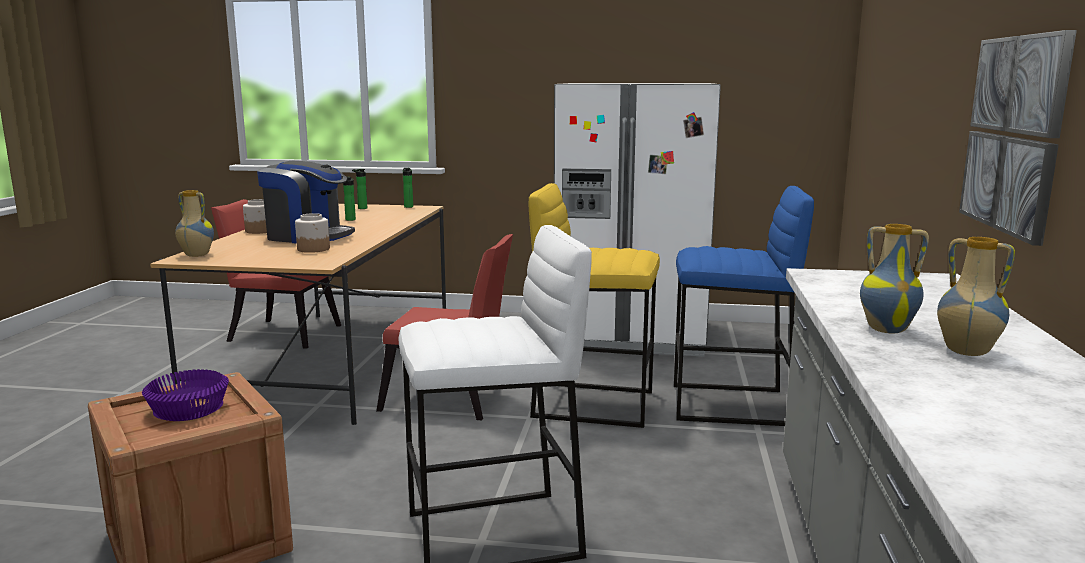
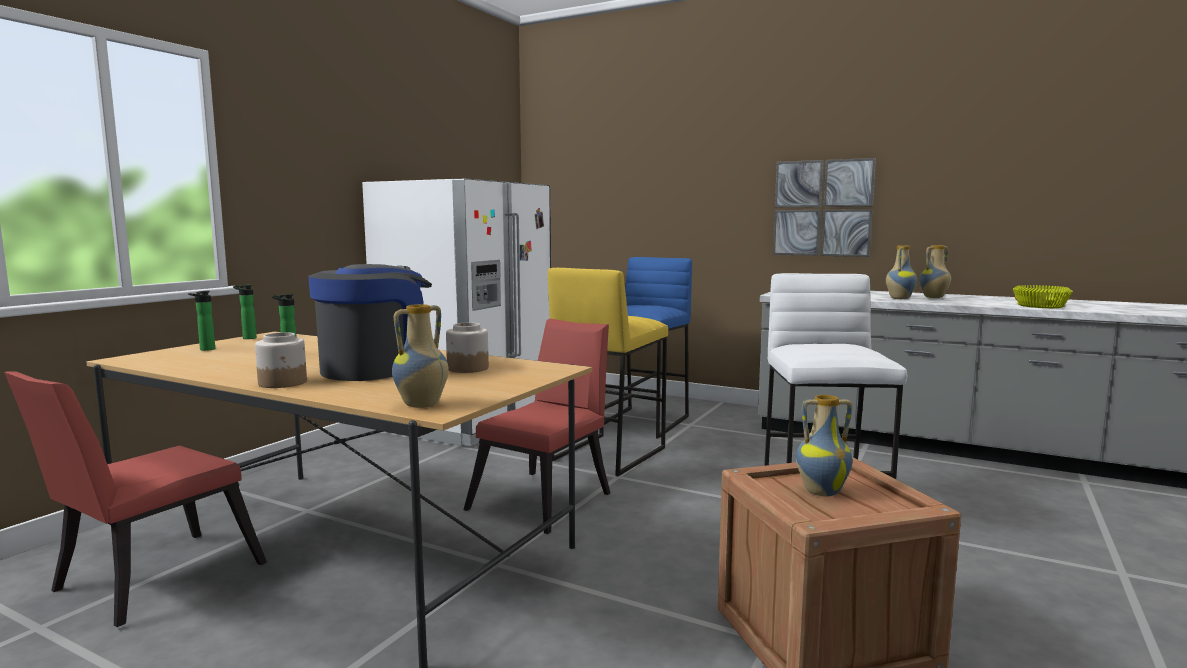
camera: 70 degrees left, 5 degrees down
(190, 409) = (821, 491): purple bowl -> vase
(966, 429) = (1039, 306): none -> yellow bowl

